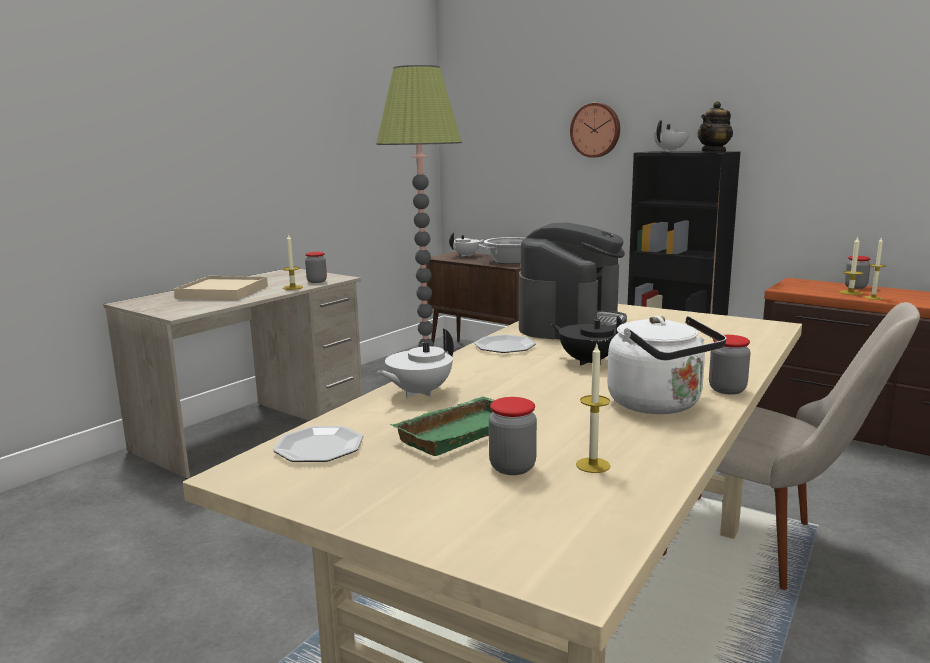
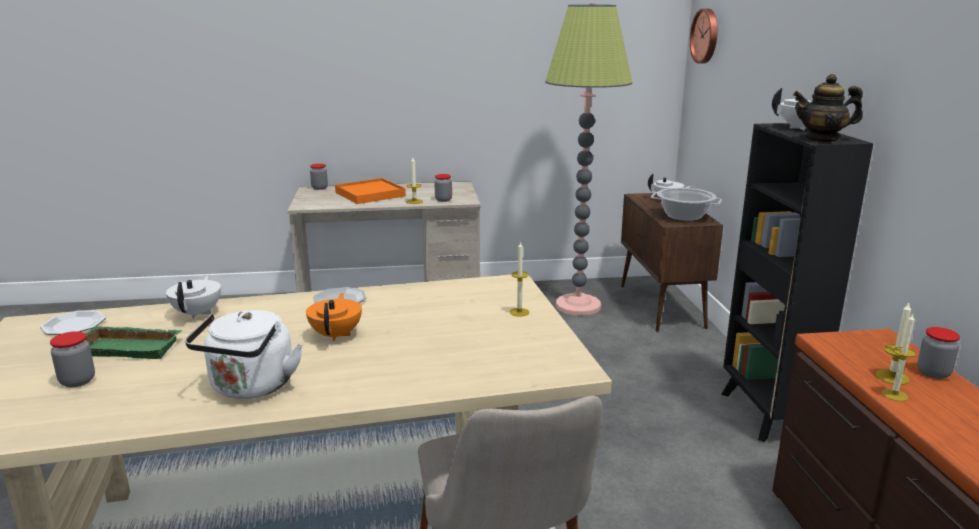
camera: 45 degrees right, 5 degrees up
(223, 292) = (370, 194): beige tray -> orange tray
(418, 393) = (198, 313): white teapot -> white teapot turned 90 degrees clockwise
(571, 323) = (441, 298): coffee machine -> none
(587, 361) = (336, 335): black teapot -> orange teapot
(593, 465) = (98, 402): candle -> candle (519, 312)
(596, 130) = (777, 85): wall clock -> wall clock (706, 36)
(727, 389) = (322, 401): jar -> jar (319, 188)

